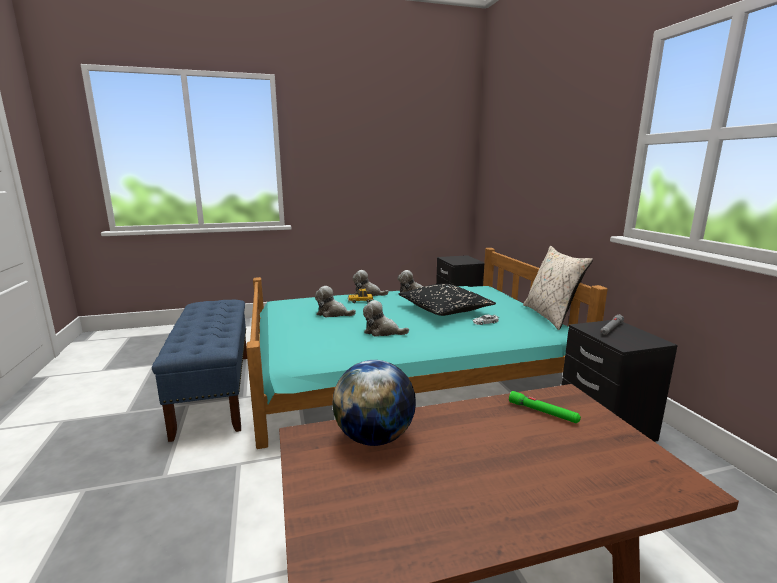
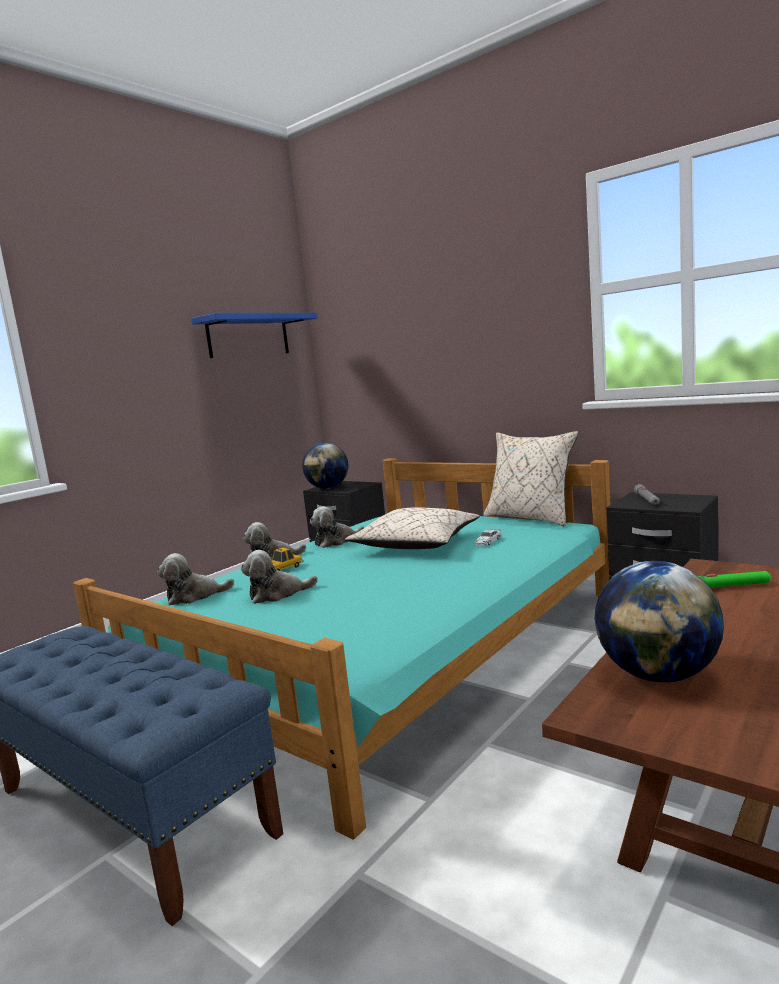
camera: 35 degrees left, 5 degrees down
(382, 332) = (396, 588): plush toy -> plush toy (194, 596)
(425, 151) = (248, 336): none -> blue shelf
(444, 310) = (416, 545): black pillow -> beige pillow
(451, 259) = (328, 488): none -> globe

